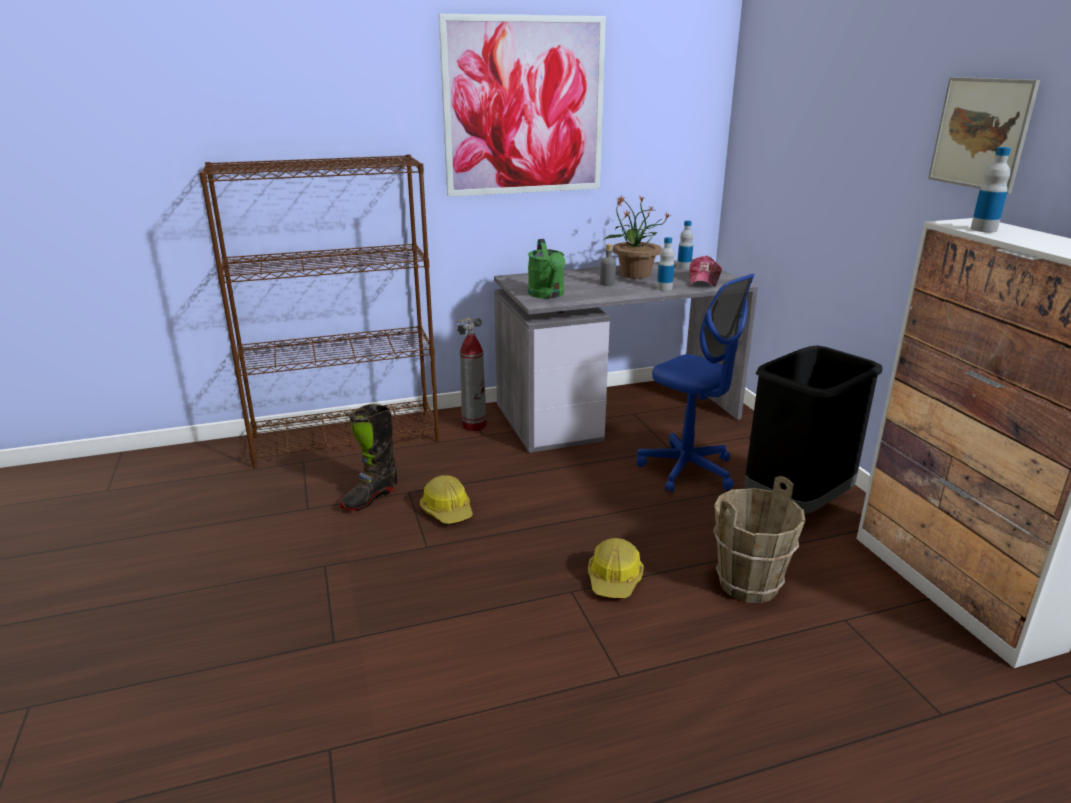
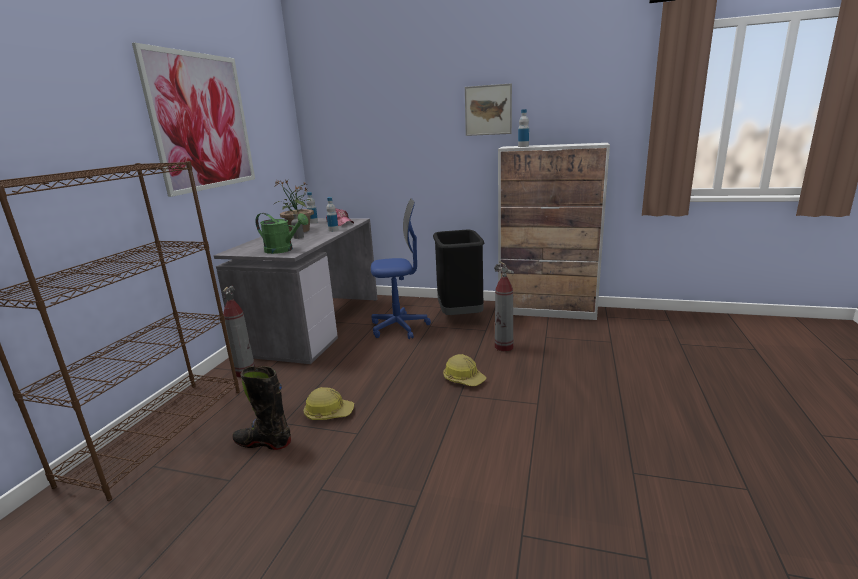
camera: 55 degrees left, 5 degrees down
(370, 497) = (263, 443): black boot -> black boot turned 120 degrees clockwise
(749, 585) = (504, 347): brown bucket -> fire extinguisher

